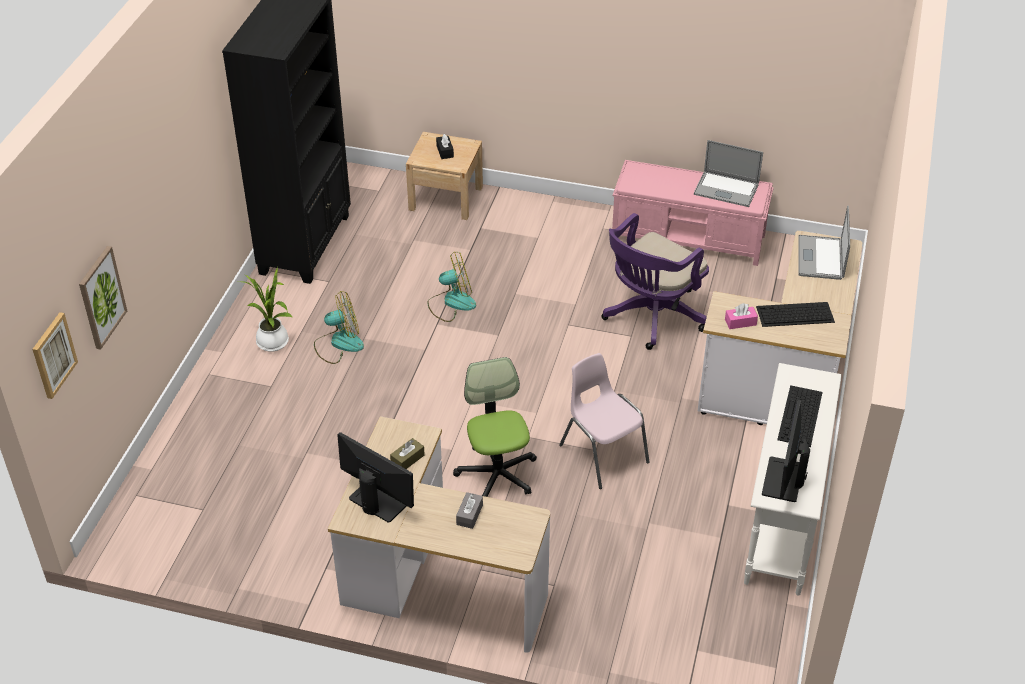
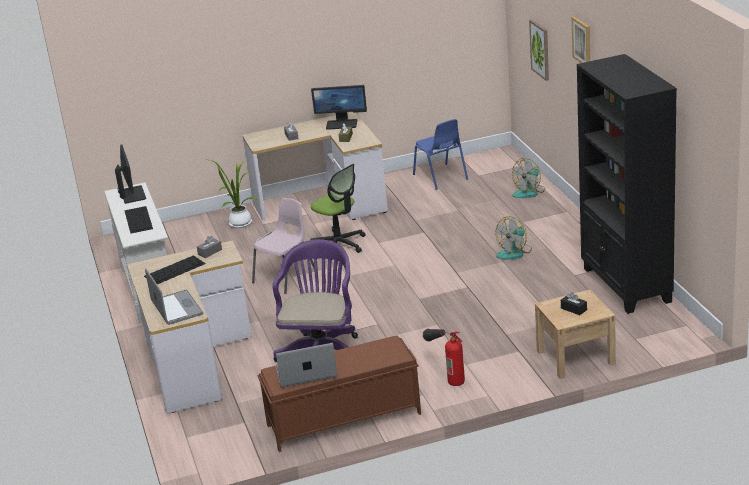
camera: 150 degrees right, 15 degrees down
(53, 355) = (516, 27): picture -> picture (582, 41)
(245, 538) = (441, 177): none -> blue chair
(274, 343) = (554, 236): potted plant -> potted plant (238, 223)
(451, 303) = (474, 300): fan -> fan (529, 192)
(564, 236) = (446, 374): none -> fire extinguisher
(602, 453) = (286, 276): pink chair -> pink chair turned 75 degrees counterclockwise
(689, 238) = (342, 419): pink bench -> brown bench
(740, 322) = (210, 252): pink tissue box -> grey tissue box

